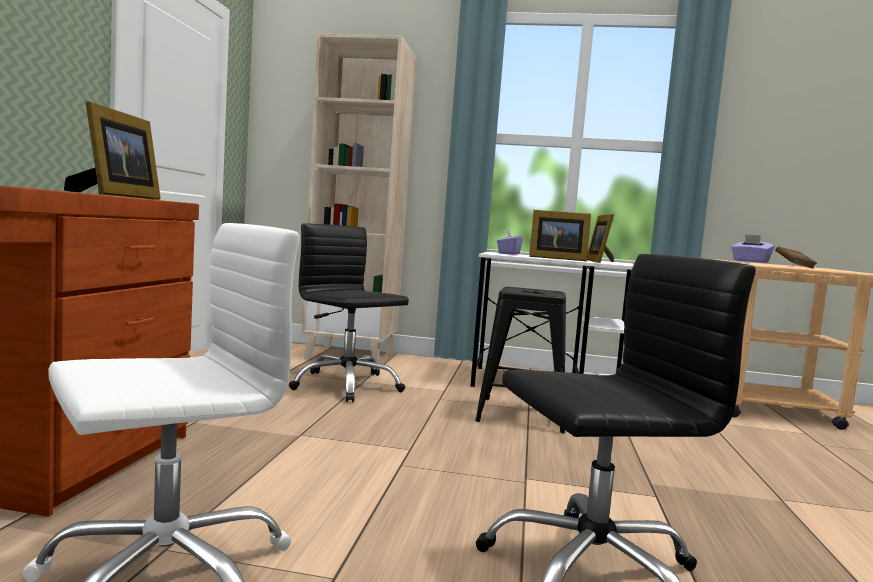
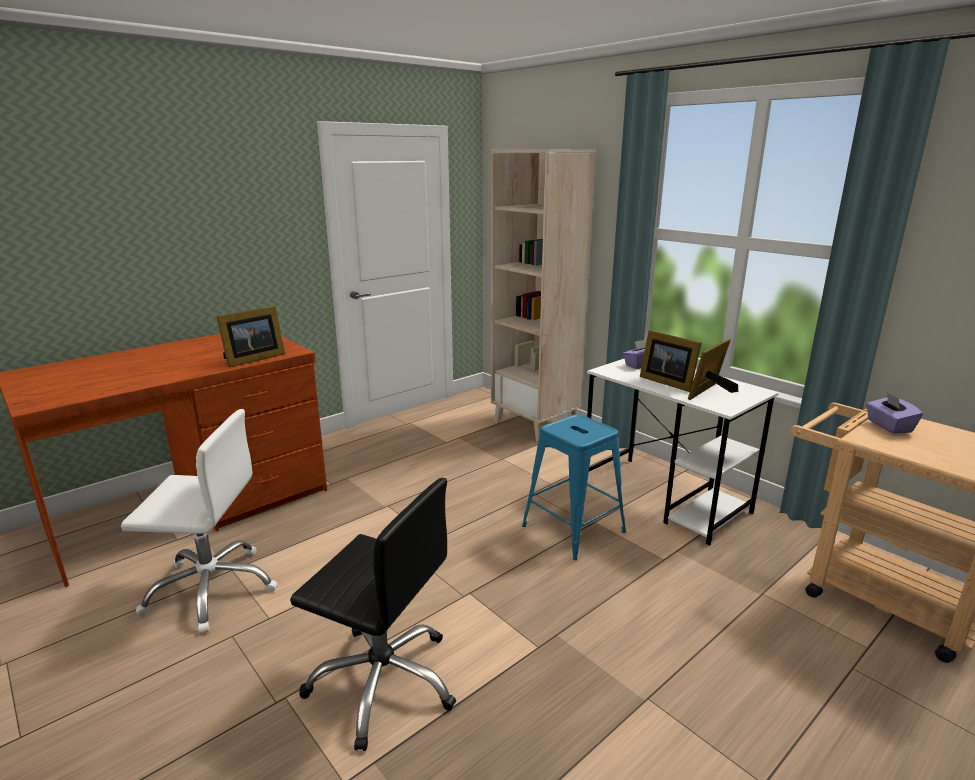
camera: 40 degrees right, 15 degrees up
(346, 385) = (482, 461): black office chair -> none
(522, 414) = (574, 529): black stool -> blue stool
(794, 266) = (919, 451): brown book -> none

